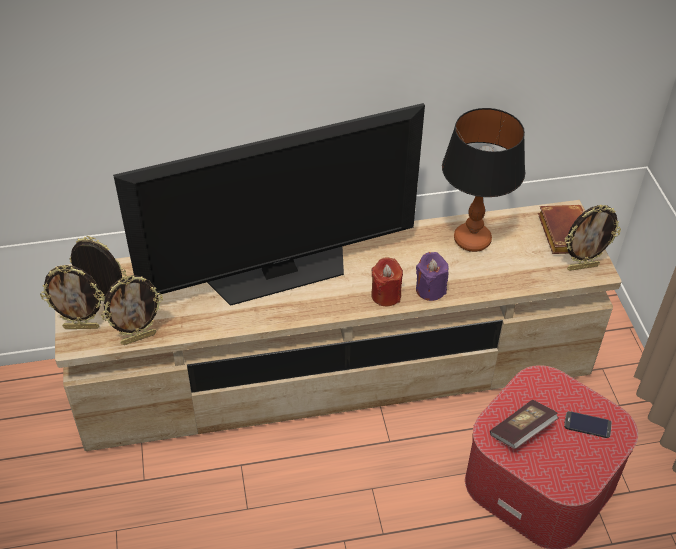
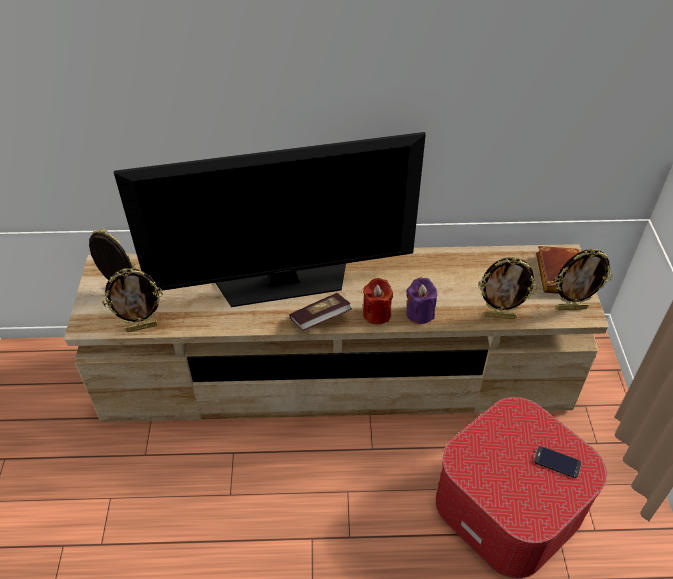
camera: 10 degrees right, 0 degrees up
(81, 327) = (95, 311): picture frame -> picture frame (499, 316)
(471, 240) = (468, 271): table lamp -> none
(522, 431) = (490, 460): book -> book (320, 319)

